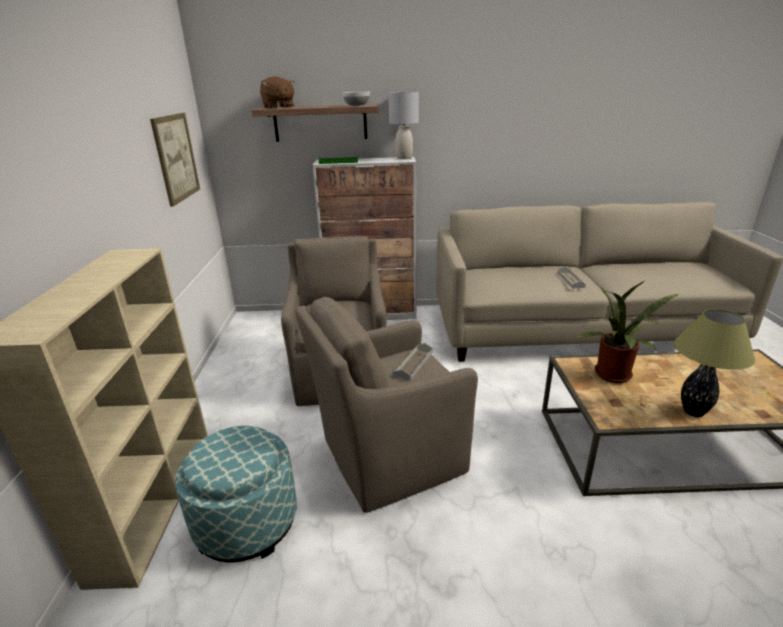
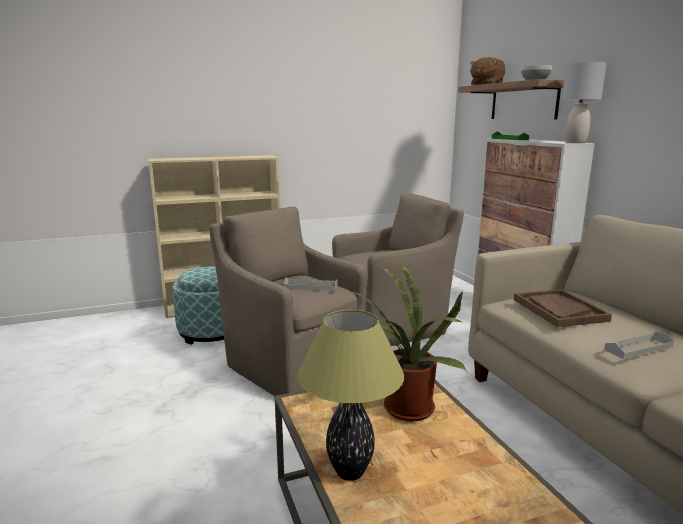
camera: 70 degrees right, 10 degrees down
(176, 157) = (394, 120): picture -> none
(509, 281) = (559, 310): none -> brown tray

